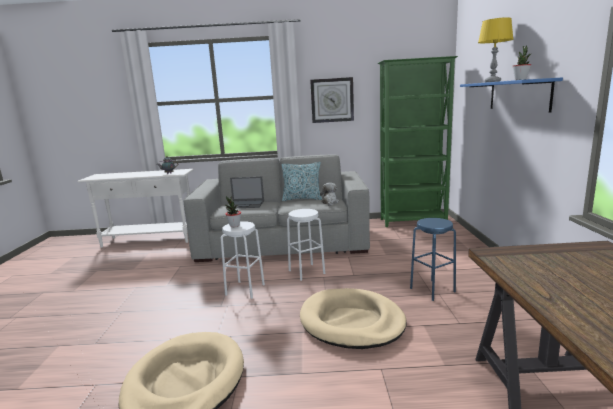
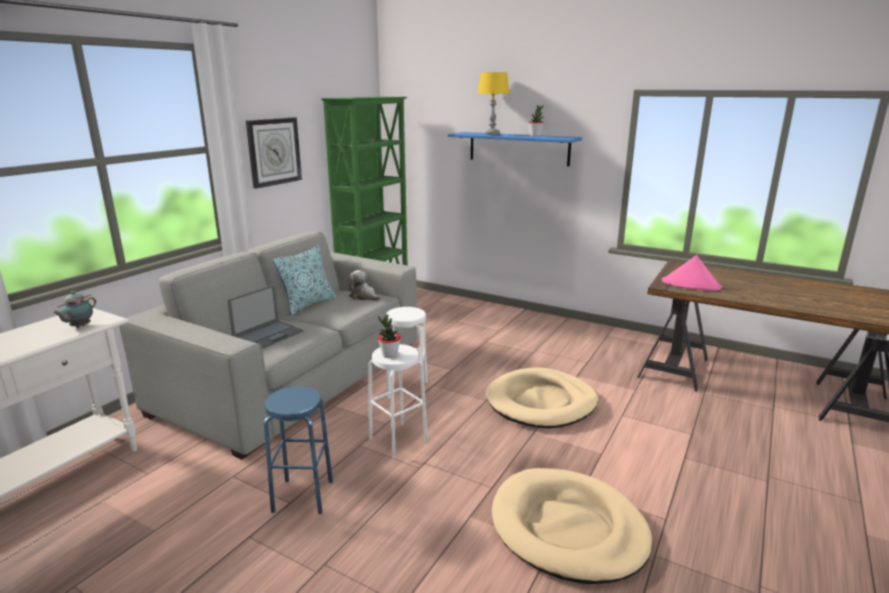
camera: 60 degrees left, 5 degrees up
(432, 290) = (526, 350): blue stool -> blue stool (302, 496)
(529, 264) = (691, 285): none -> pink hat

